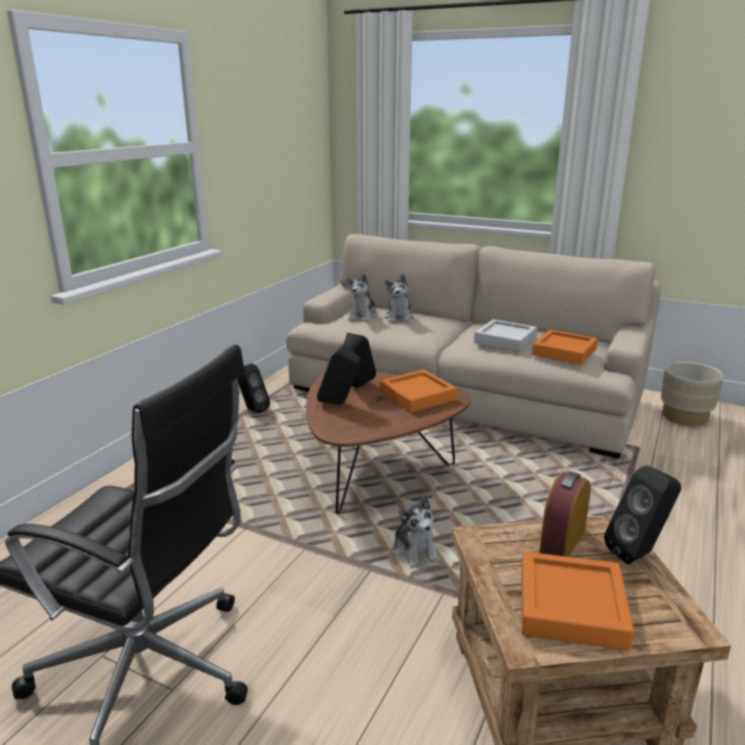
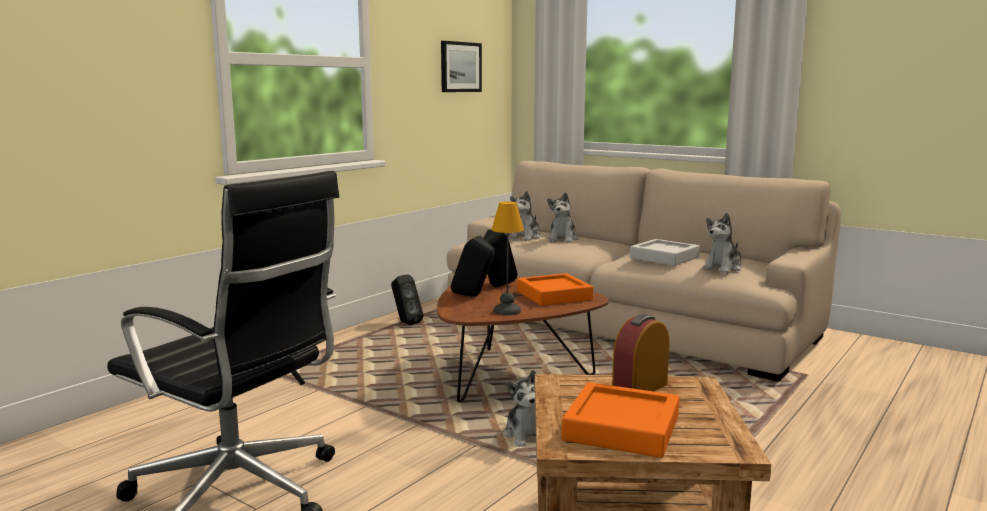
camera: 10 degrees right, 10 degrees down
(284, 140) = (460, 67): none -> picture
(380, 424) = (506, 311): none -> table lamp
(564, 352) = (723, 268): orange tray -> plush toy
(638, 553) = (714, 402): black speaker -> none
(684, 417) = (873, 354): beige planter -> none

